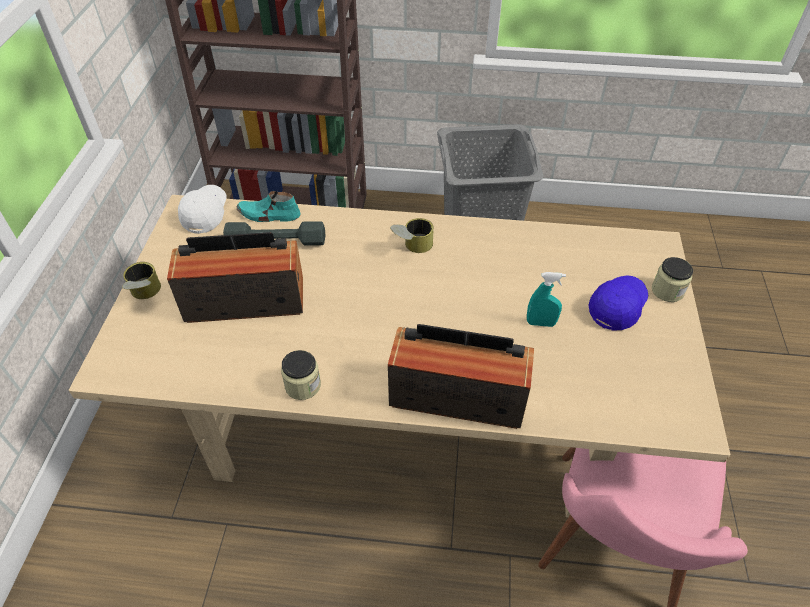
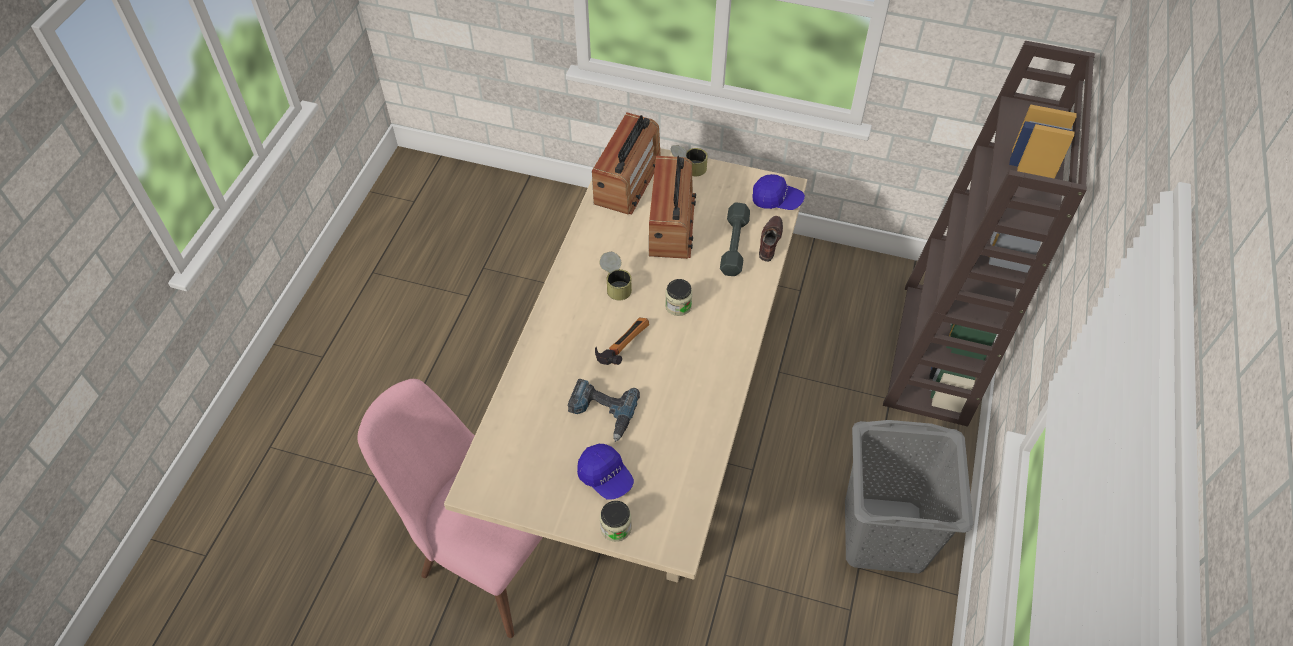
camera: 100 degrees right, 5 degrees up
(205, 214) = (776, 200): white cap -> blue cap
(269, 215) = (769, 241): turquoise shoe -> brown shoe
(303, 385) = (581, 252): jar -> jar (678, 305)
(411, 247) = (711, 337): can -> can (616, 285)
(446, 320) = (620, 346): none -> hammer
(458, 394) = (548, 341): radio -> radio (628, 180)
(541, 323) = (601, 412): turquoise spray bottle -> power drill

